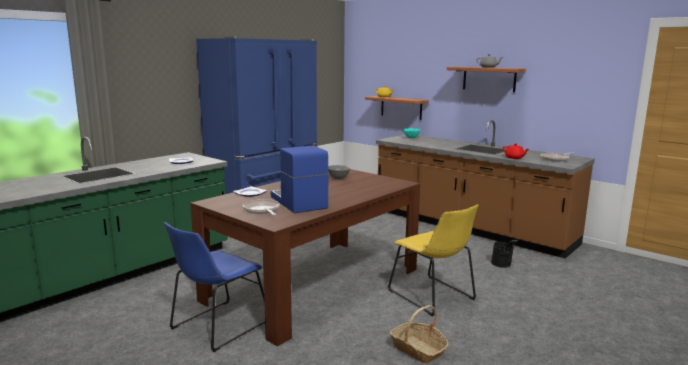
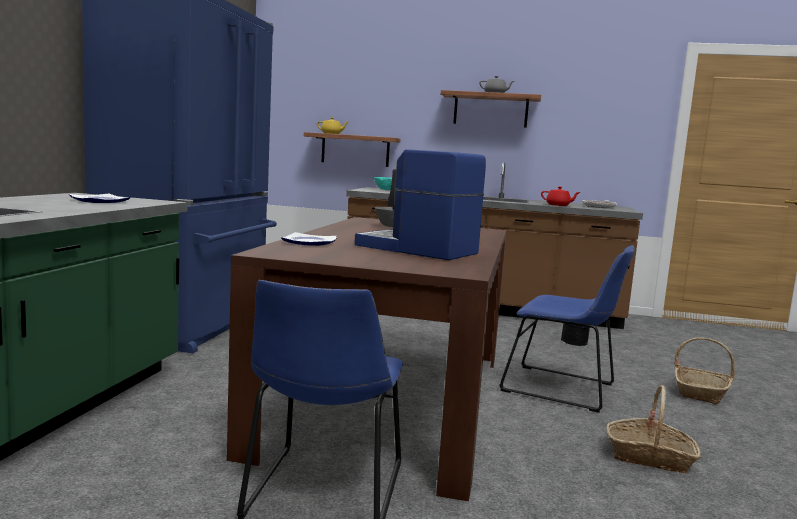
camera: 30 degrees left, 5 degrees down
(262, 210) = (390, 259): frying pan -> none
(433, 296) = (563, 389): yellow chair -> blue chair
(539, 318) = (701, 393): none -> basket

